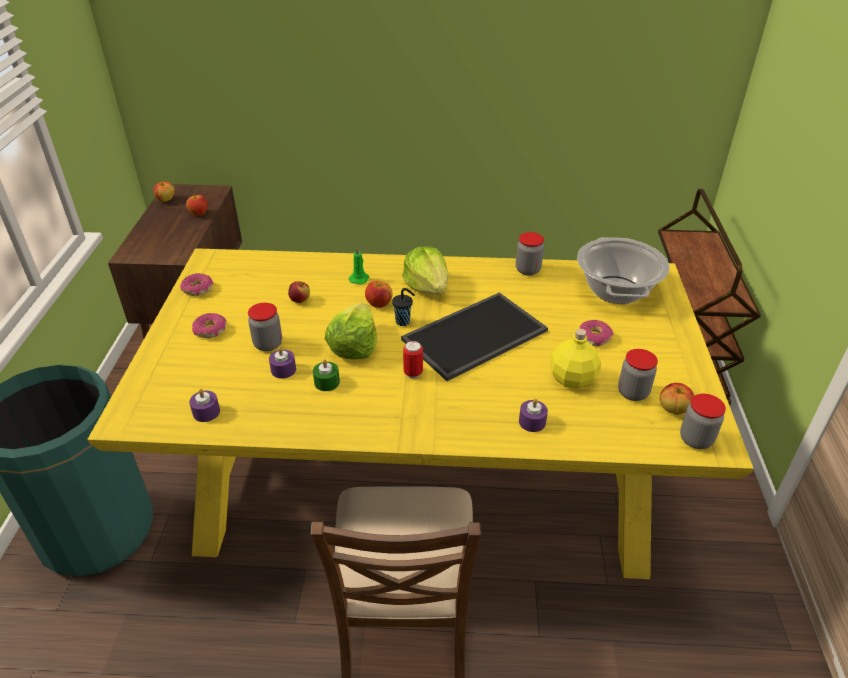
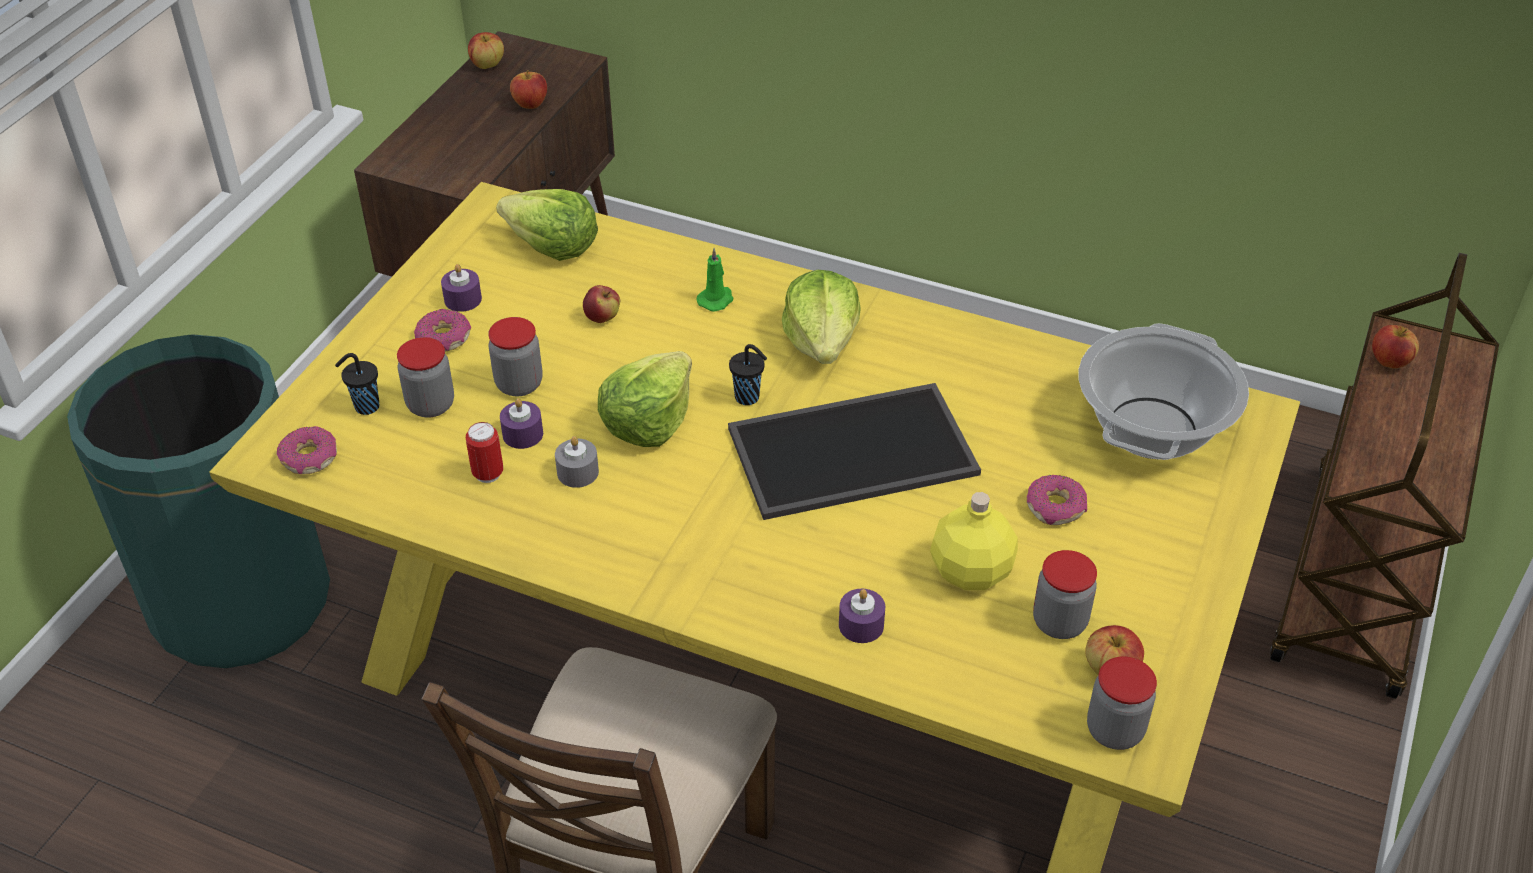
camera: 20 degrees right, 5 degrees up
(177, 378) = (365, 407): none -> black cup
(198, 289) = (454, 260): donut -> donut (309, 458)
(206, 412) = (383, 474): purple candle -> purple candle (463, 299)
(253, 271) = (552, 246): none -> lettuce
(327, 382) = (577, 472): green candle -> grey candle
(379, 304) = (725, 355): apple -> apple (1389, 361)
(413, 373) = (717, 492): can -> can (488, 474)
(528, 270) = (1014, 351): jar -> jar (431, 405)

